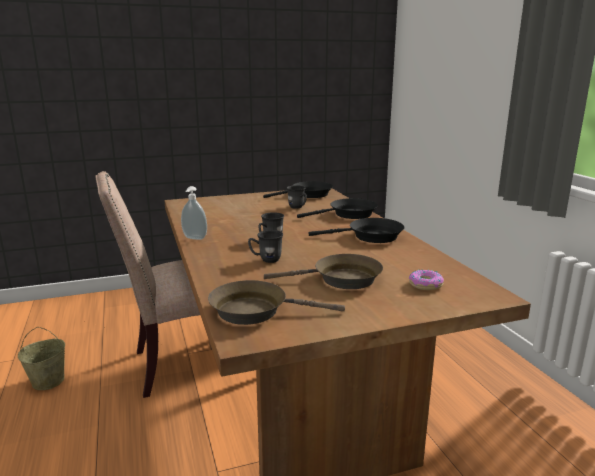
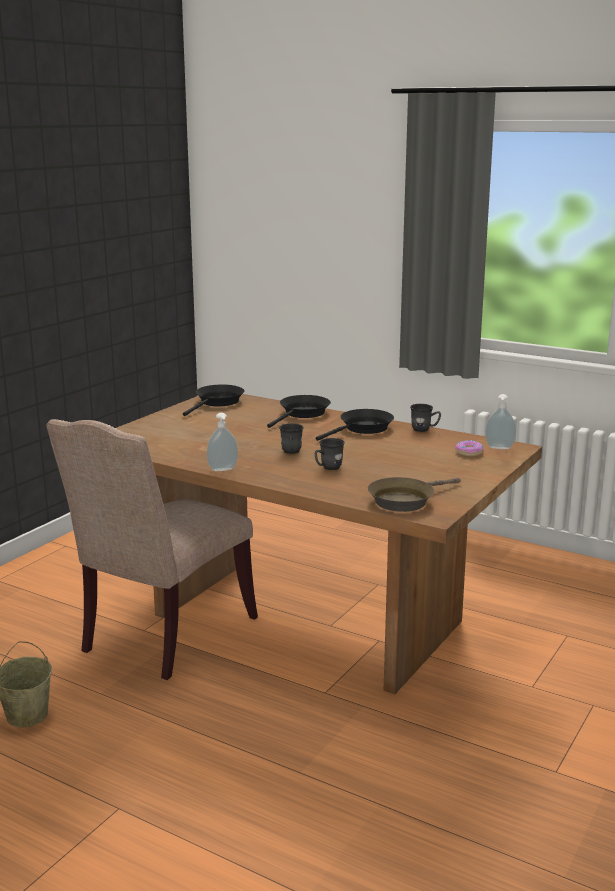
camera: 40 degrees left, 0 degrees up
(298, 207) = (241, 418): grey mug -> grey mug (424, 430)
(341, 279) = (412, 465): brown frying pan -> none
(469, 290) = (499, 448): none -> soap dispenser

